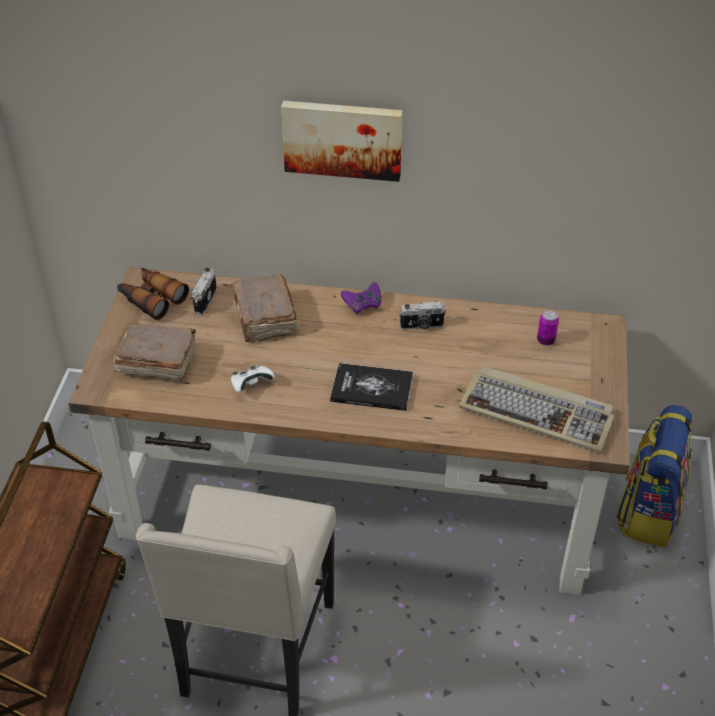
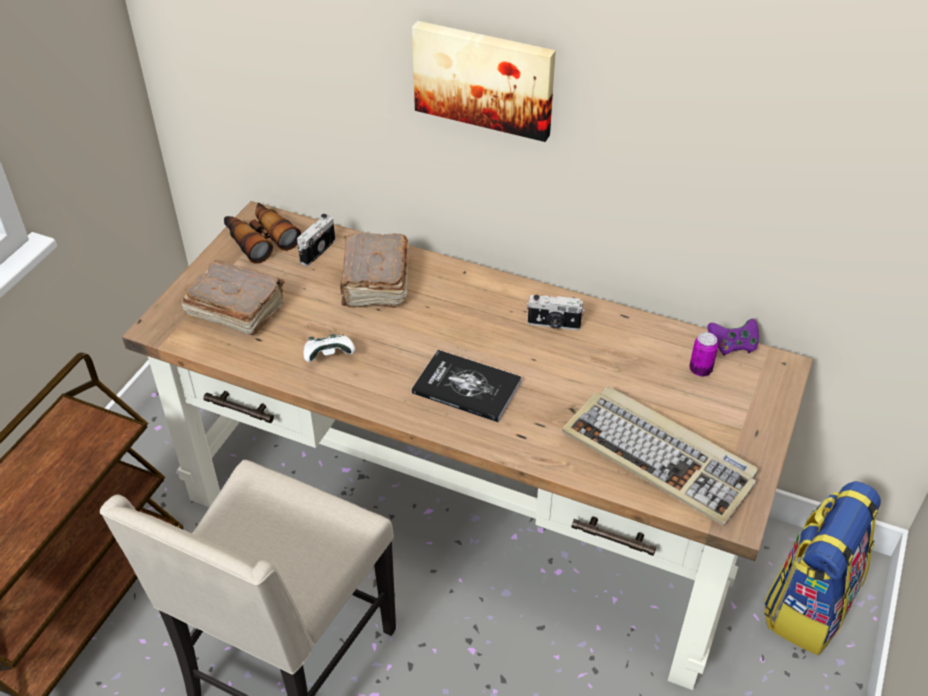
camera: 15 degrees right, 0 degrees up
(362, 305) = (492, 288): purple game controller -> purple game controller (732, 346)

